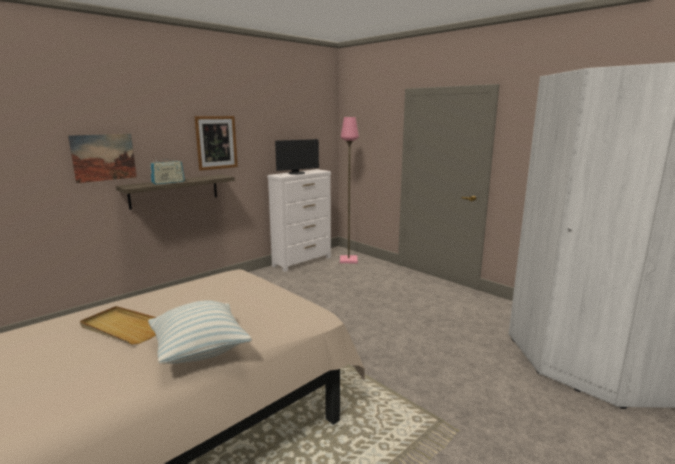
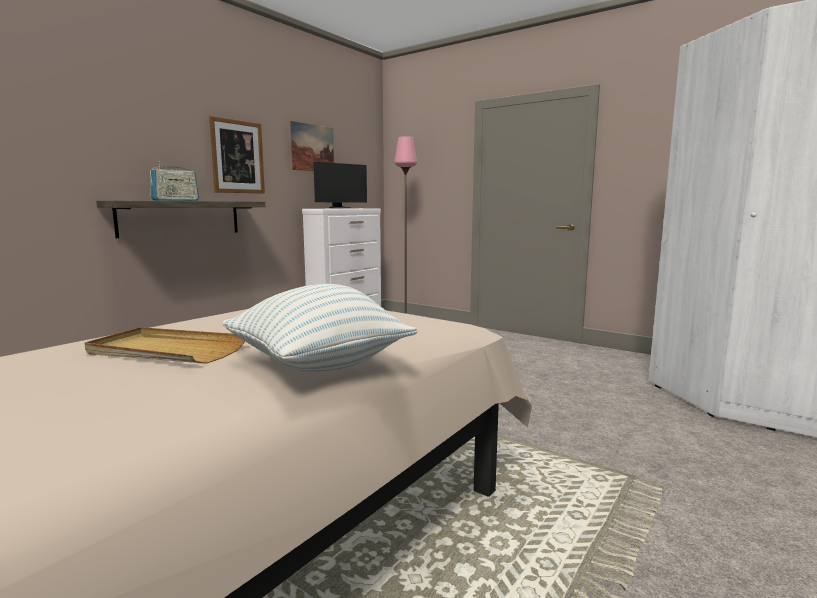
camera: 10 degrees left, 5 degrees down
(104, 157) = (79, 156): picture -> picture (312, 148)

